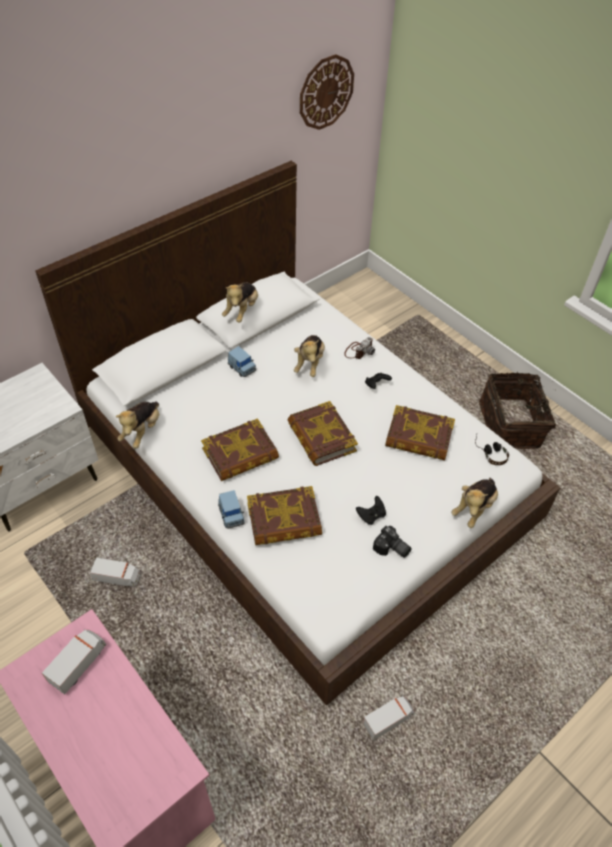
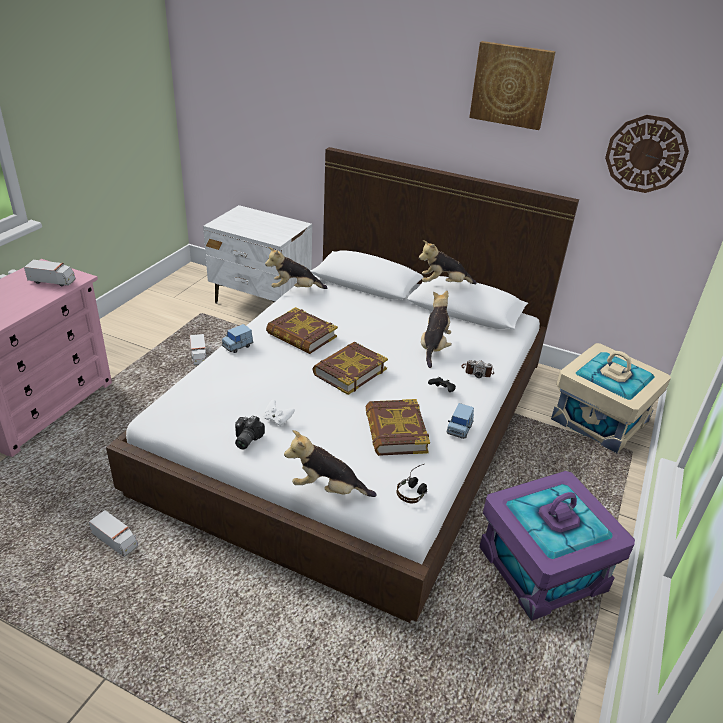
camera: 65 degrees right, 15 degrees down
(209, 92) = (511, 85): none -> picture
(242, 368) = (396, 315): blue toy car -> blue toy car (459, 429)
(284, 520) = (244, 370): book -> none
(309, 363) = (434, 347): plush toy -> plush toy turned 120 degrees clockwise
(371, 515) = (278, 419): black game controller -> white game controller
(376, 312) = (600, 420): none -> beige storage box
(512, 424) = (542, 570): basket -> purple storage box

